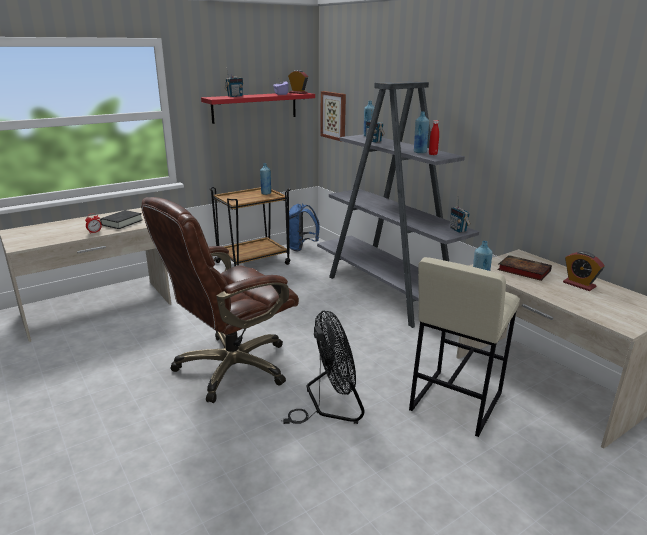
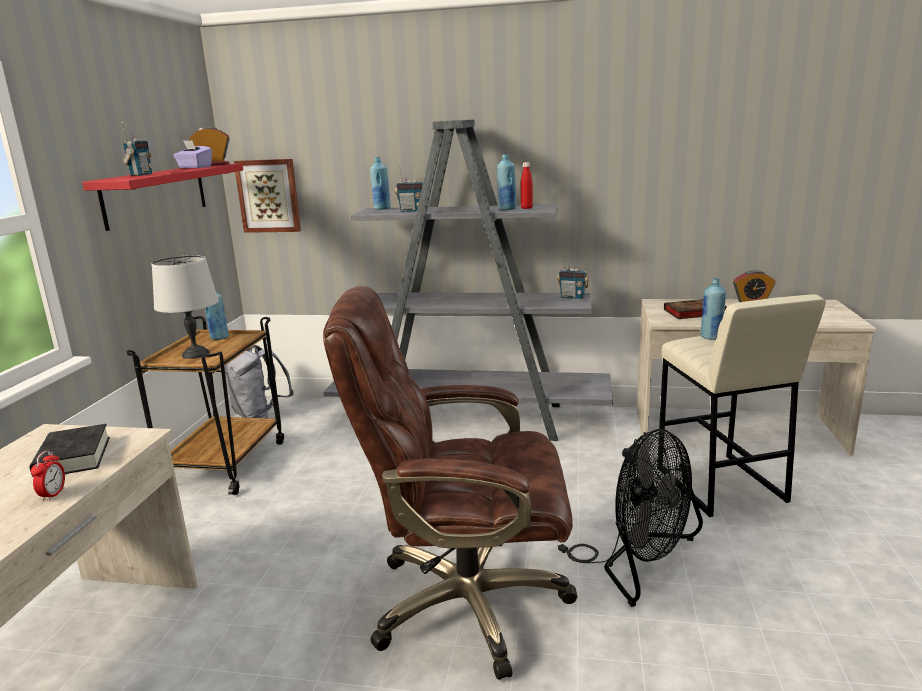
camera: 45 degrees left, 5 degrees down
(233, 366) = (468, 601): brown office chair -> brown office chair turned 90 degrees clockwise
(241, 198) = (196, 354): none -> grey table lamp
(301, 248) = (260, 417): blue backpack -> grey backpack
(326, 401) = (636, 562): black fan -> black fan turned 105 degrees clockwise

